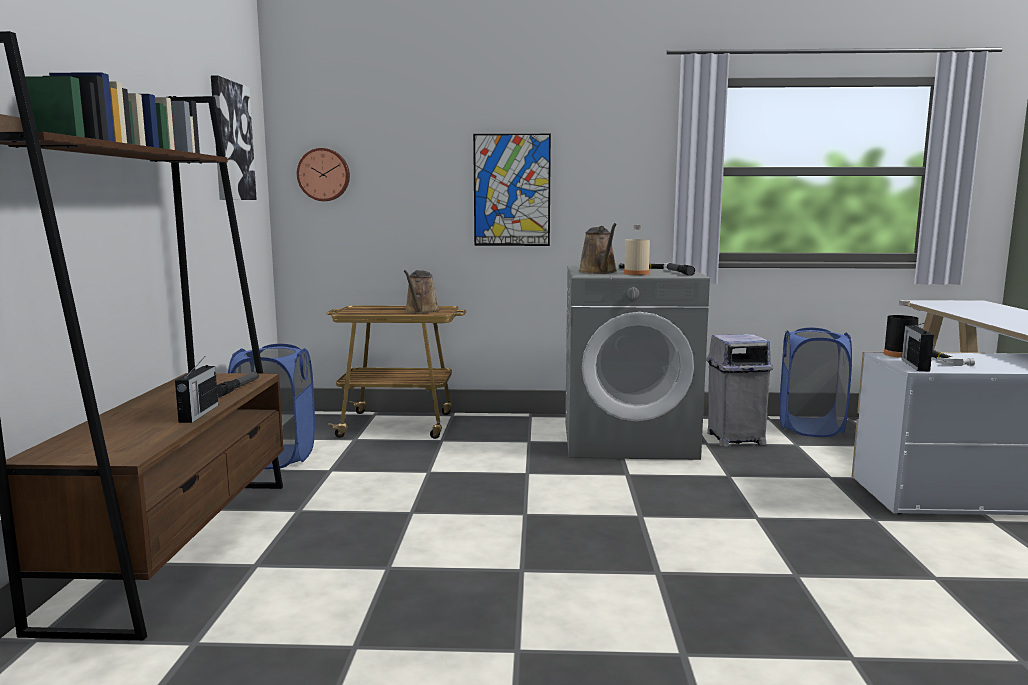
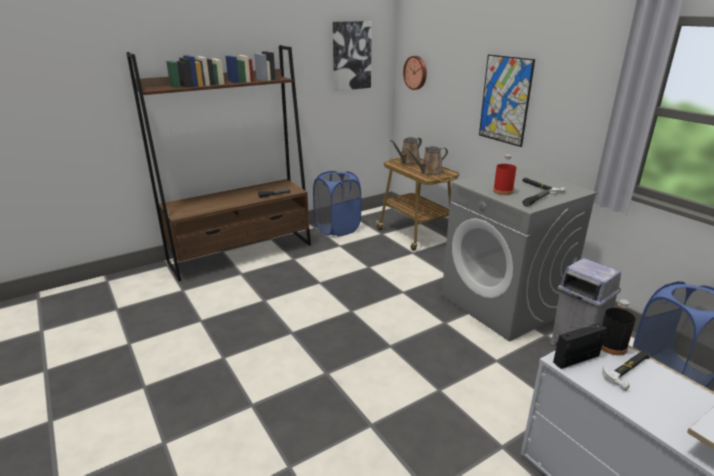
camera: 55 degrees right, 15 degrees up
(198, 414) = (234, 204): radio -> none
(599, 272) = (490, 181): brown watering can -> brown watering can (408, 162)
(636, 273) = (503, 191): beige bottle -> red bottle

